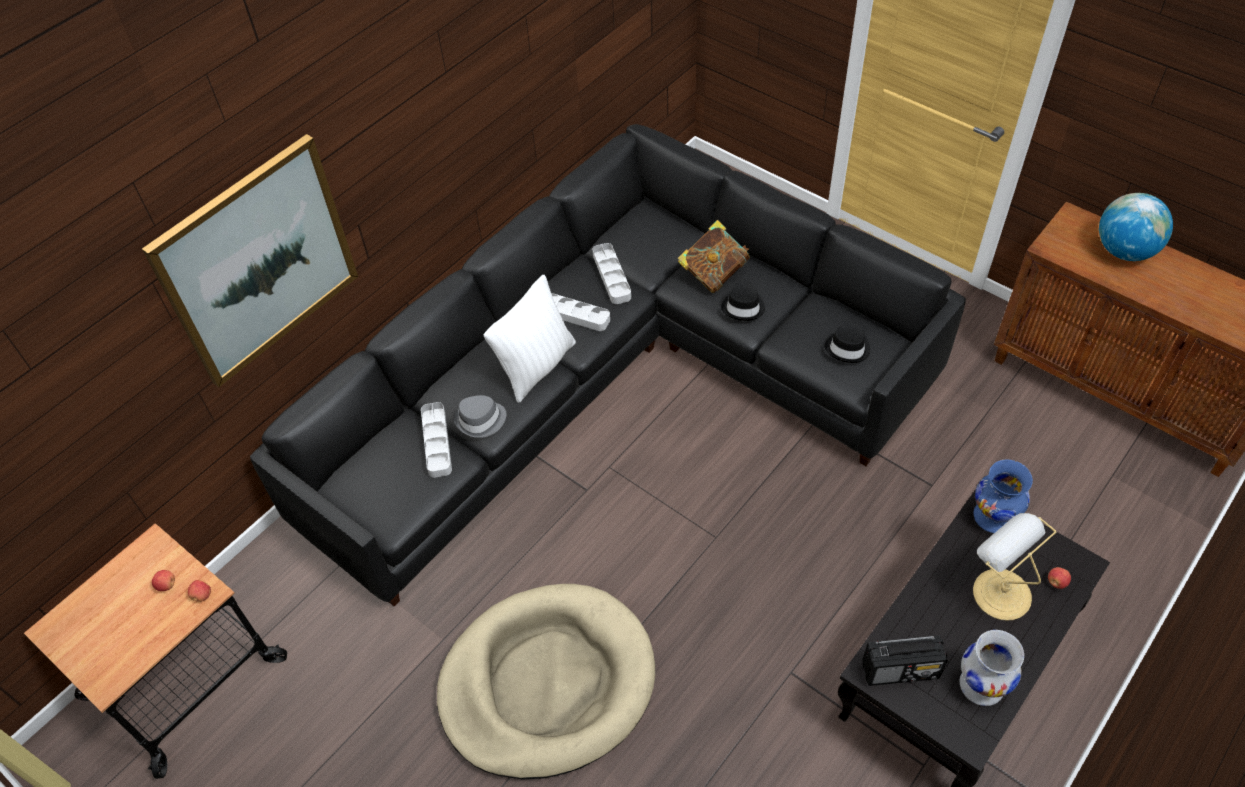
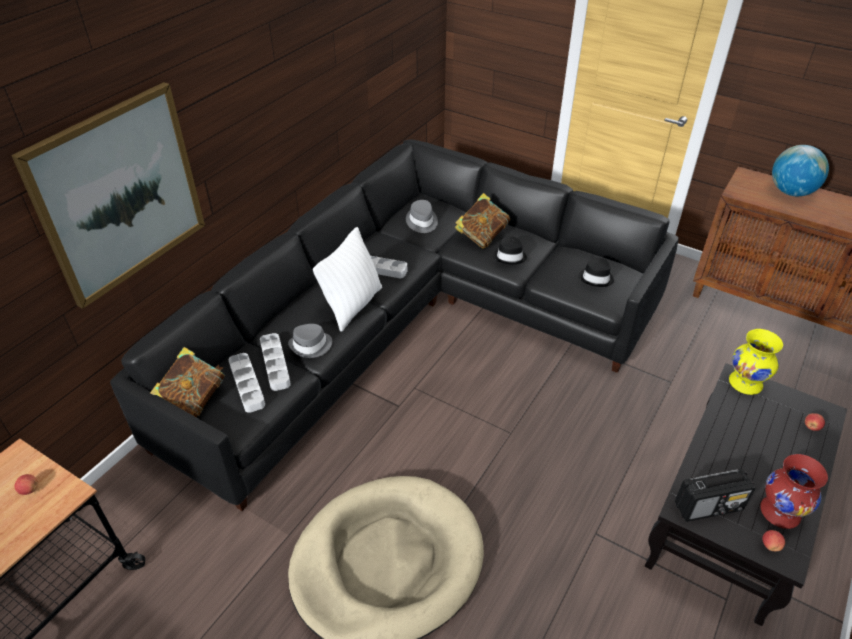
camera: 10 degrees left, 10 degrees down
(202, 595) = (65, 495): apple -> apple (770, 545)
(343, 480) = (194, 399): none -> book
(611, 276) = (403, 242): grey tray -> grey tray (247, 385)
(640, 246) = (421, 222): none -> grey hat
(982, 685) = (780, 512): white vase -> red vase
(994, 517) = (746, 383): blue vase -> yellow vase
(999, 592) = (768, 438): table lamp -> none

